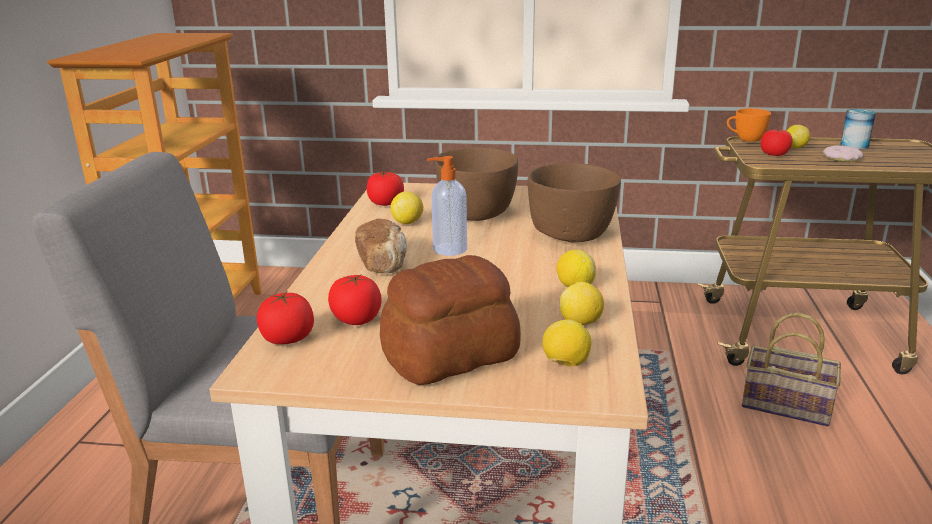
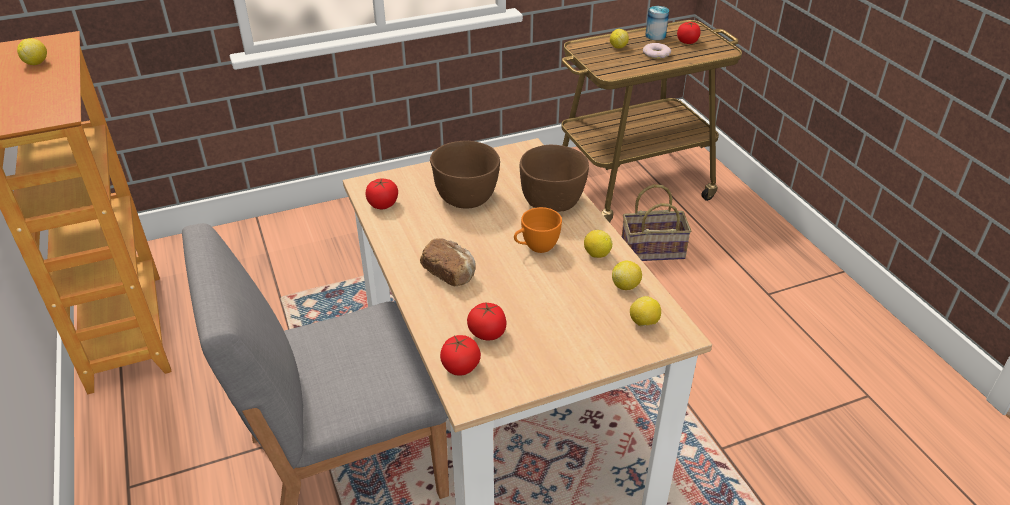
camera: 30 degrees left, 15 degrees up
(407, 222) = (424, 223): lemon -> lemon (36, 63)
(448, 249) = (482, 244): soap dispenser -> none
(452, 356) = (576, 341): bread -> none
(745, 139) = (578, 44): orange cup -> orange cup (536, 247)
(774, 154) = (609, 59): tomato -> tomato (687, 41)

